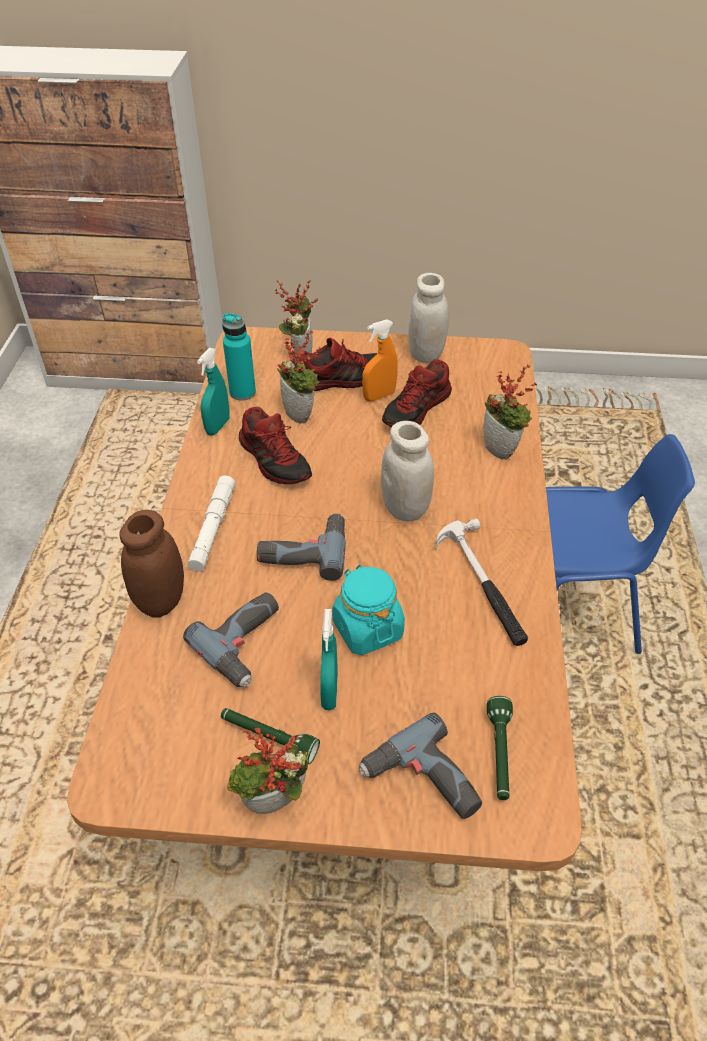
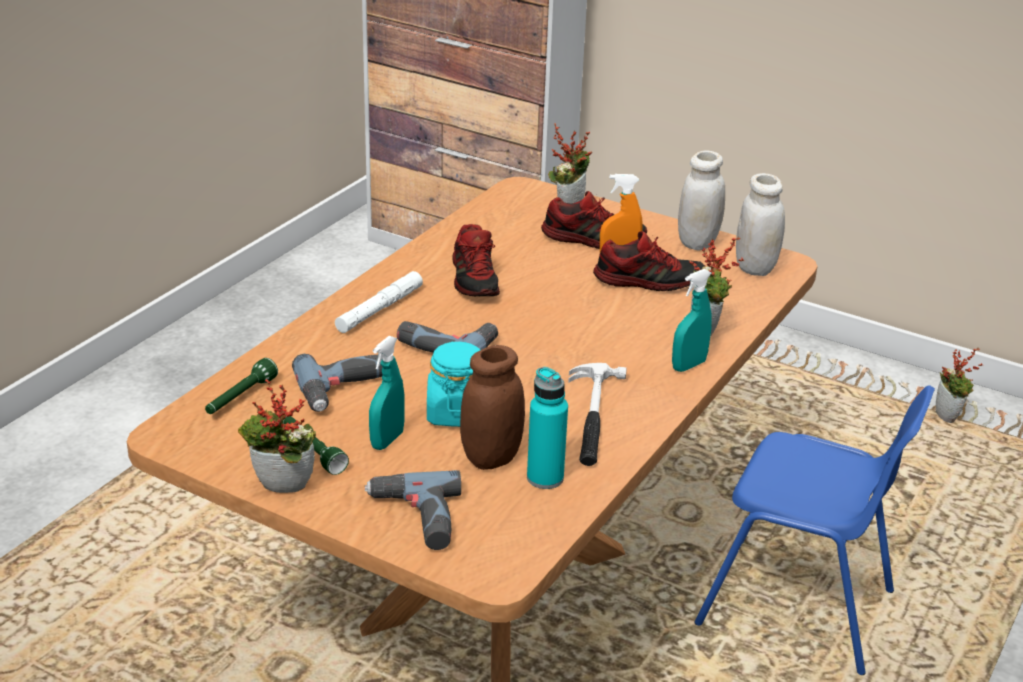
camera: 25 degrees right, 15 degrees down
(161, 601) = (296, 342): brown jar -> brown jar (491, 458)
(217, 426) = (443, 243): turquoise spray bottle -> turquoise spray bottle (688, 365)
(242, 392) = (487, 225): turquoise bottle -> turquoise bottle (545, 478)
(301, 415) = (529, 255): potted plant -> potted plant (949, 417)
(405, 508) = (567, 346): white jar -> white jar (755, 268)
(417, 409) = (648, 281): shoe -> shoe turned 150 degrees counterclockwise
(499, 754) = (499, 525): green flashlight -> green flashlight (240, 398)

